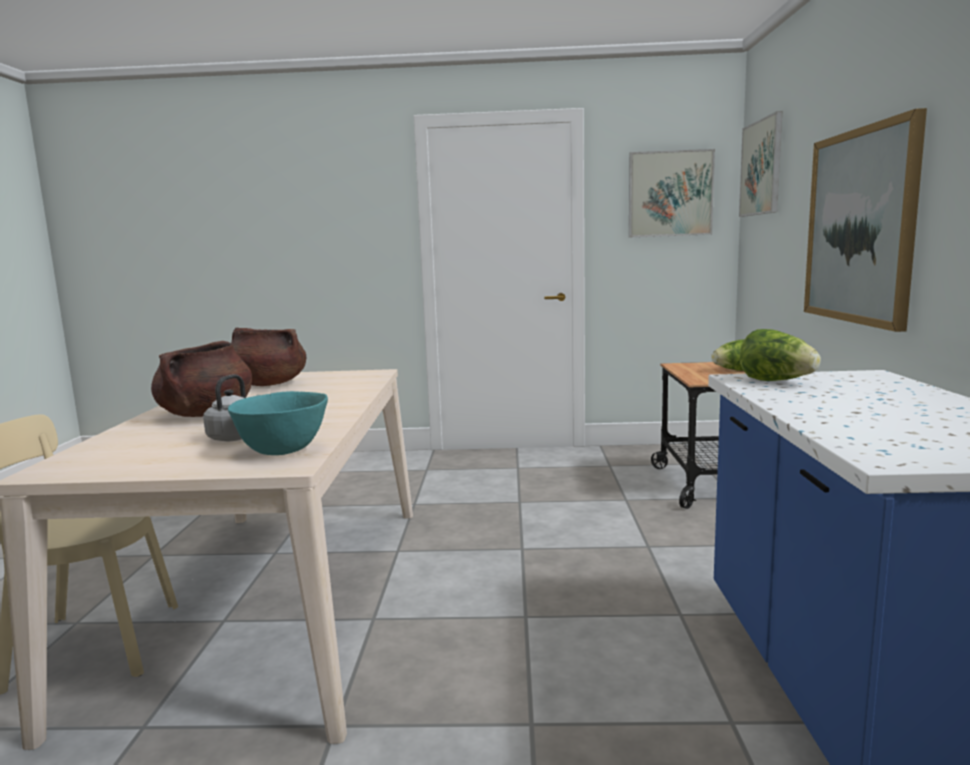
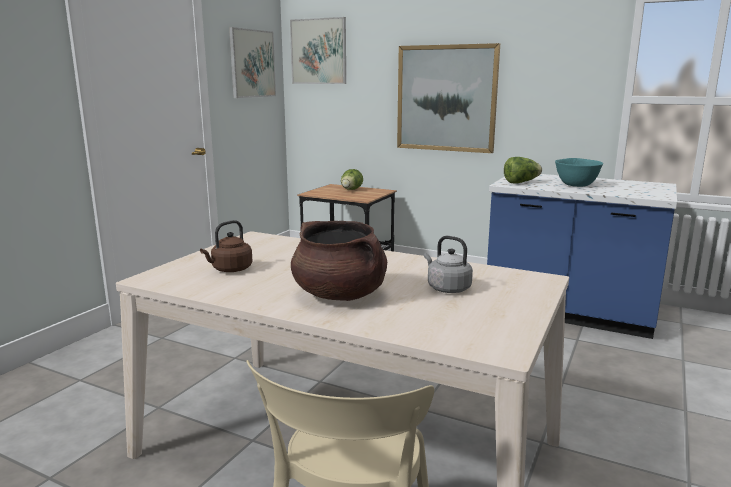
camera: 65 degrees left, 5 degrees up
(268, 384) = (230, 269): brown cooking pot -> brown kettle
(283, 450) = (502, 278): turquoise bowl -> turquoise bowl (576, 185)

